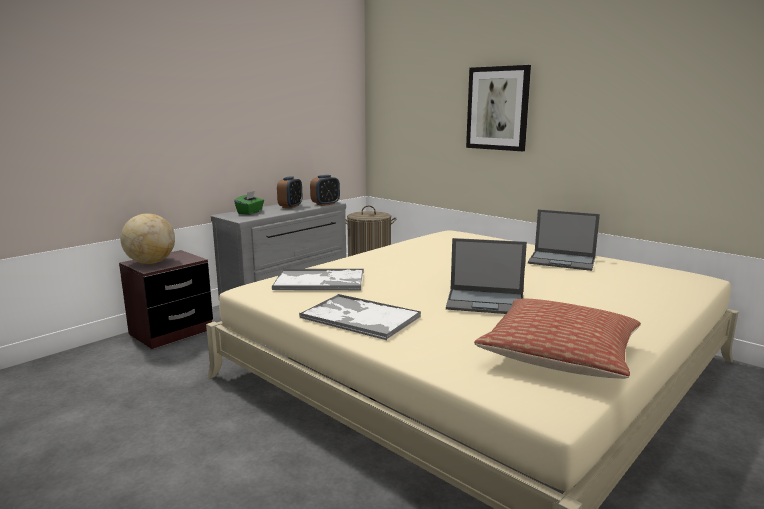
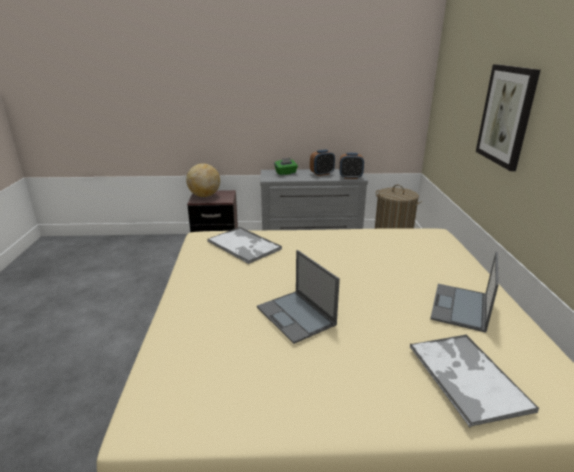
camera: 45 degrees right, 10 degrees up
(359, 317) = (203, 286): tray -> tray (466, 376)
(559, 355) = (237, 394): pillow -> none
(562, 261) = (460, 307): laptop -> laptop turned 45 degrees clockwise

